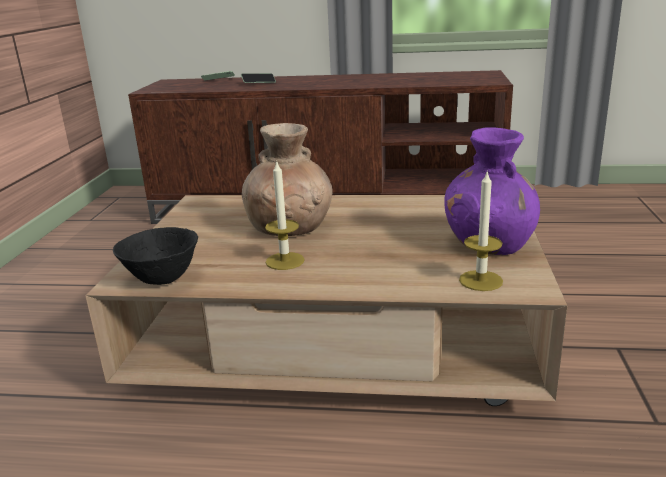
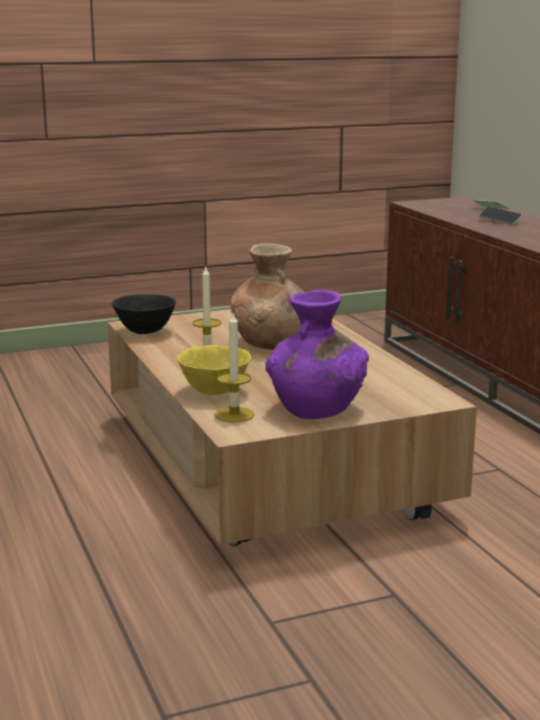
camera: 60 degrees right, 5 degrees down
(405, 277) = (215, 391): none -> yellow bowl

